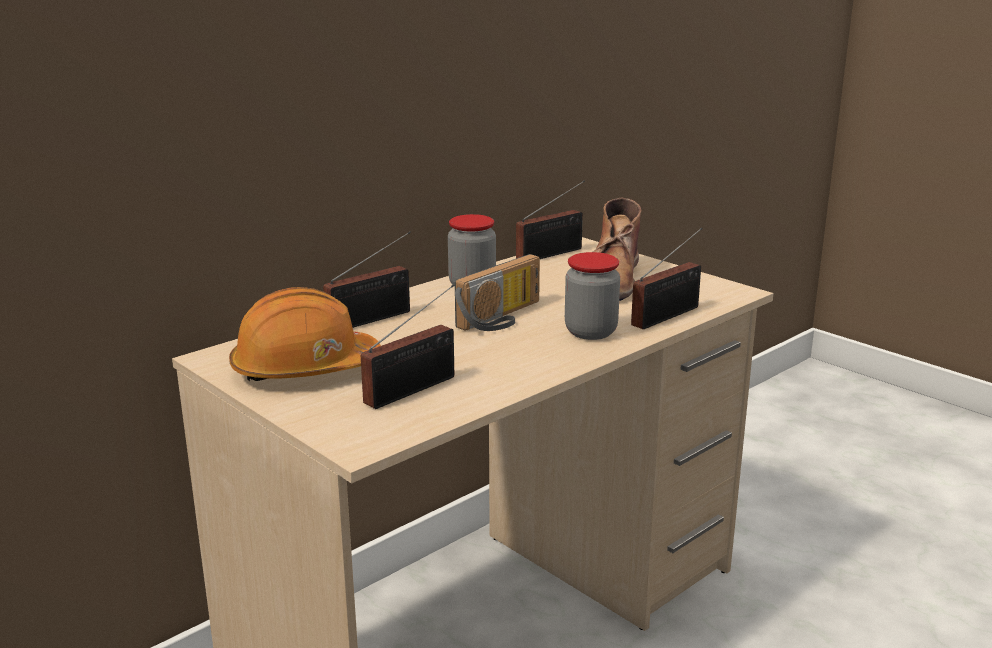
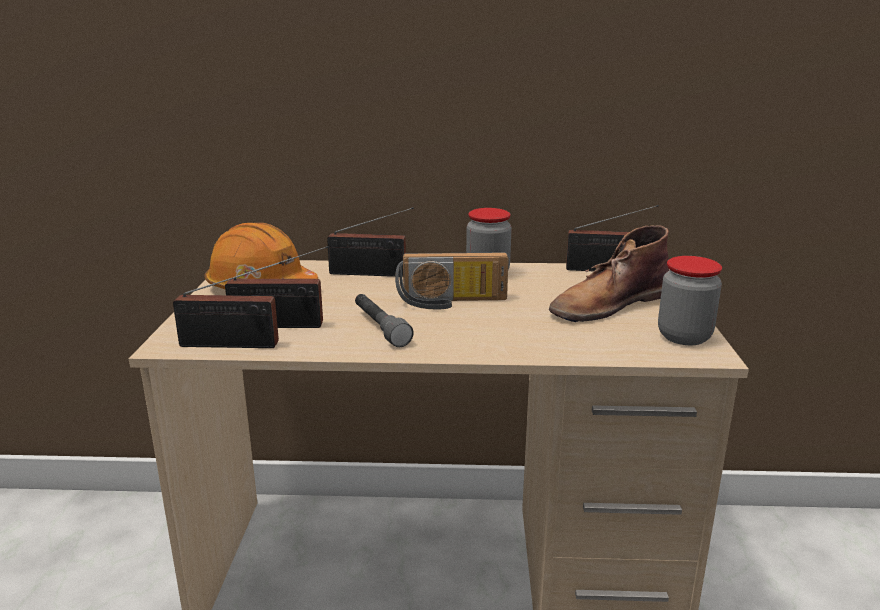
camera: 45 degrees right, 0 degrees up
(502, 358) = (380, 328): none -> grey flashlight
(590, 332) = (487, 336): jar -> jar (684, 337)
(669, 315) = (587, 348): radio -> radio (234, 344)

